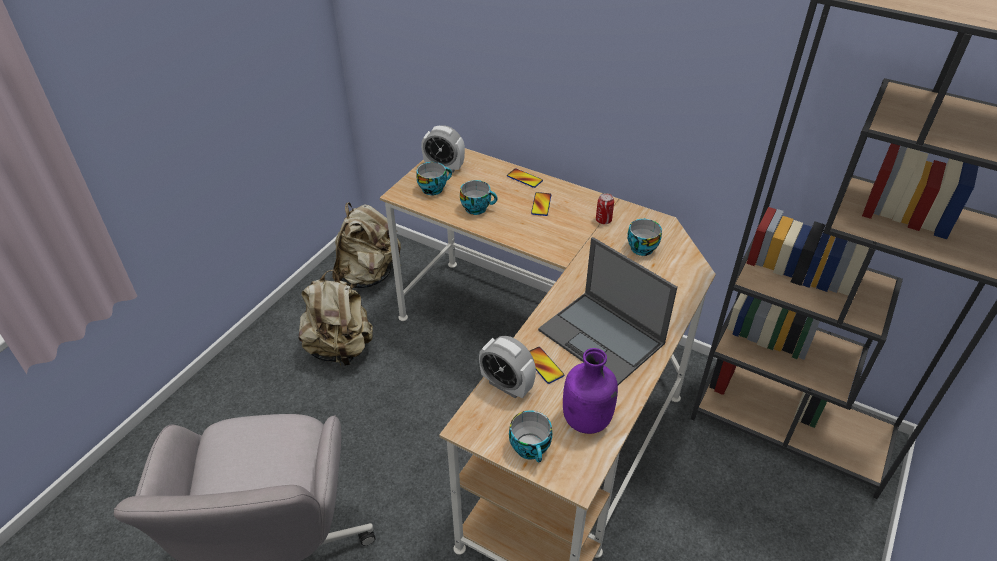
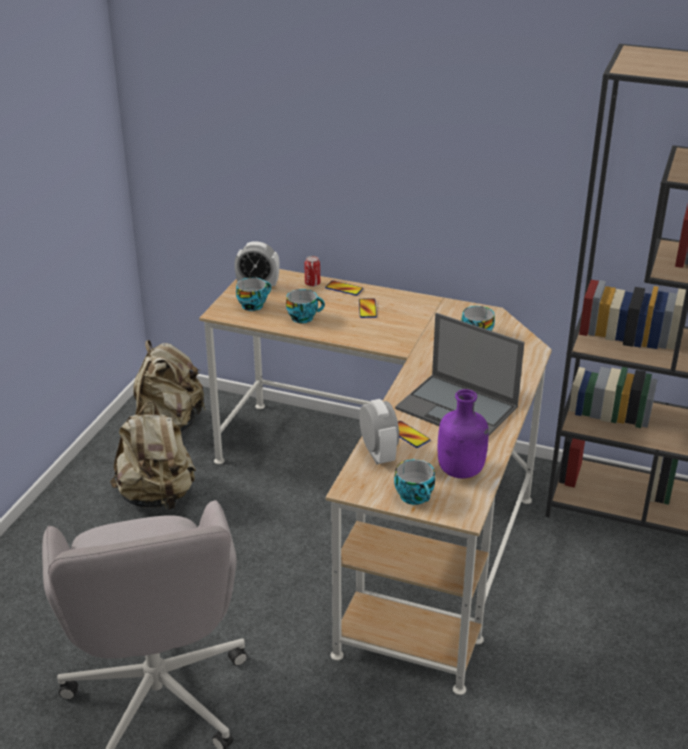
camera: 10 degrees left, 10 degrees down
(507, 385) = (378, 453): alarm clock -> alarm clock turned 135 degrees counterclockwise
(603, 220) = (433, 316): can -> can (312, 283)

